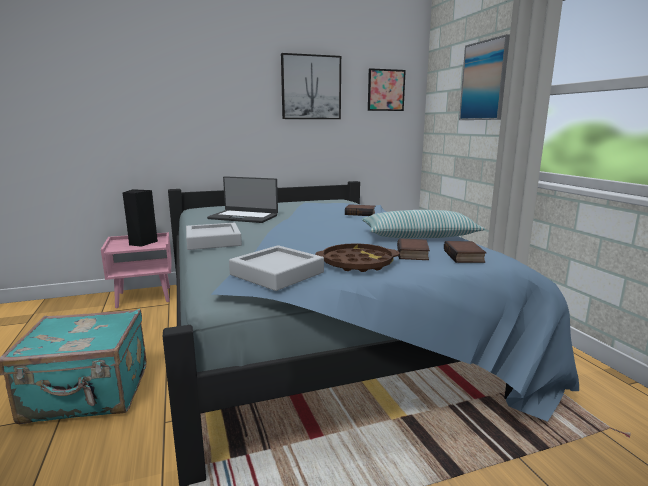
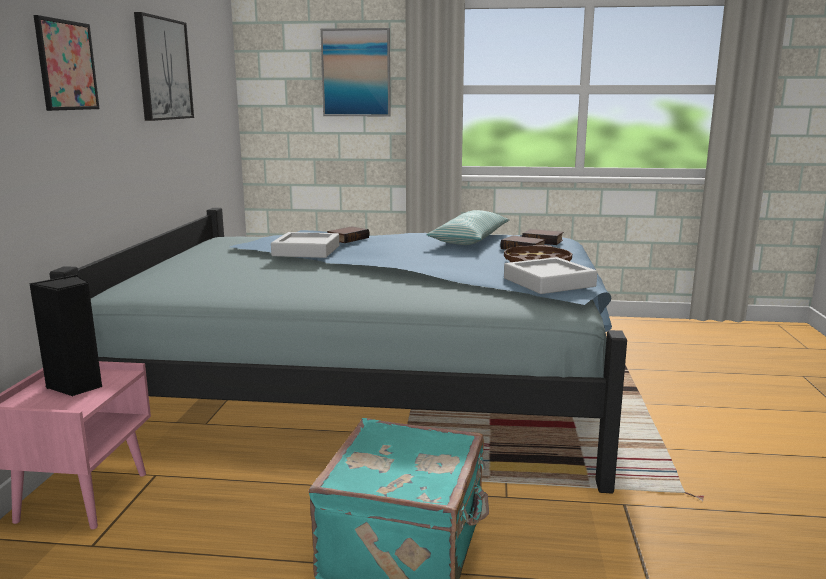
camera: 65 degrees left, 0 degrees up
(213, 241) = (375, 296): grey tray -> grey tray (306, 251)
(243, 217) = (254, 277): laptop -> none
(386, 90) = (214, 74): picture -> picture (67, 65)

